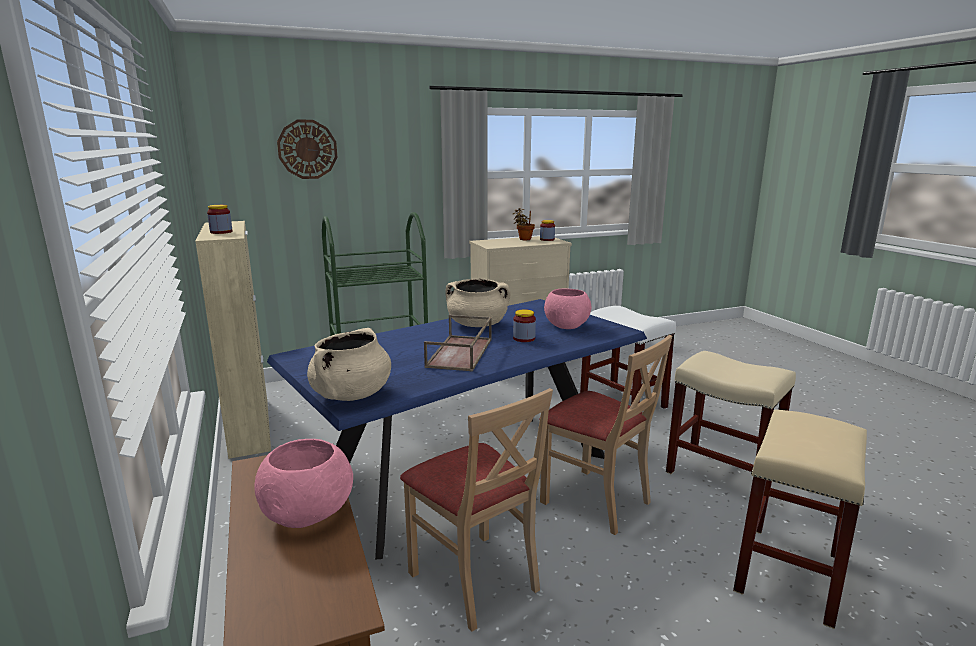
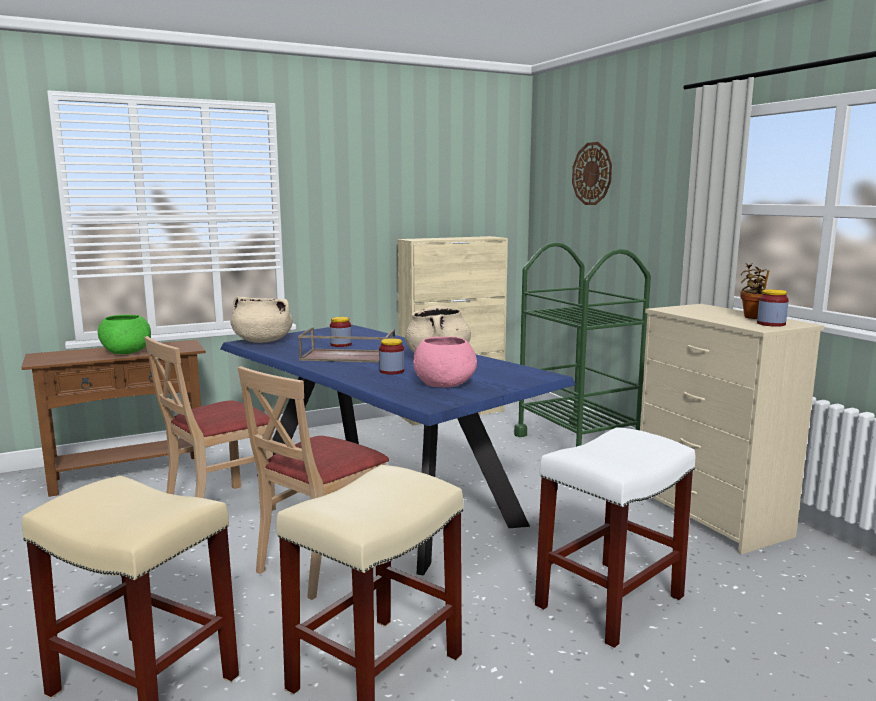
camera: 85 degrees right, 5 degrees down
(221, 232) = (437, 238): jar -> jar (341, 344)
(309, 512) = (126, 352): pink bowl -> green bowl

